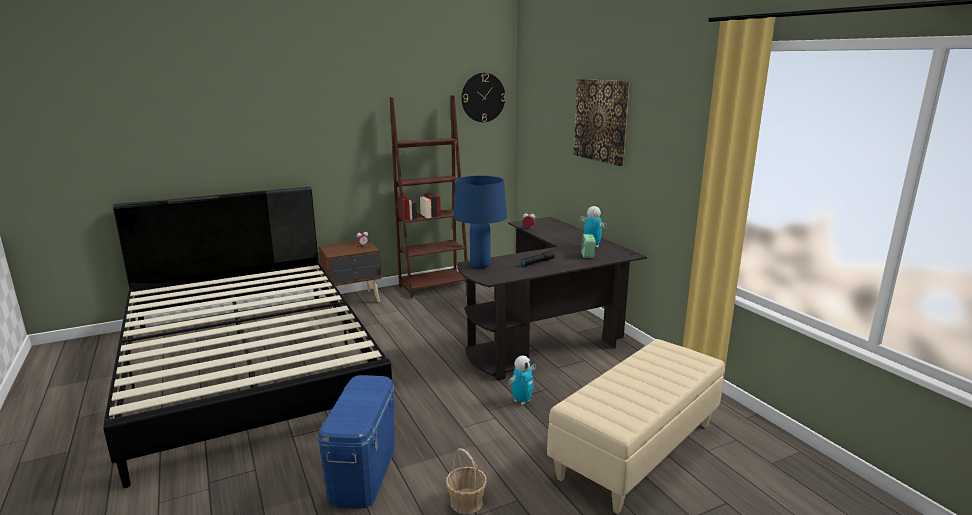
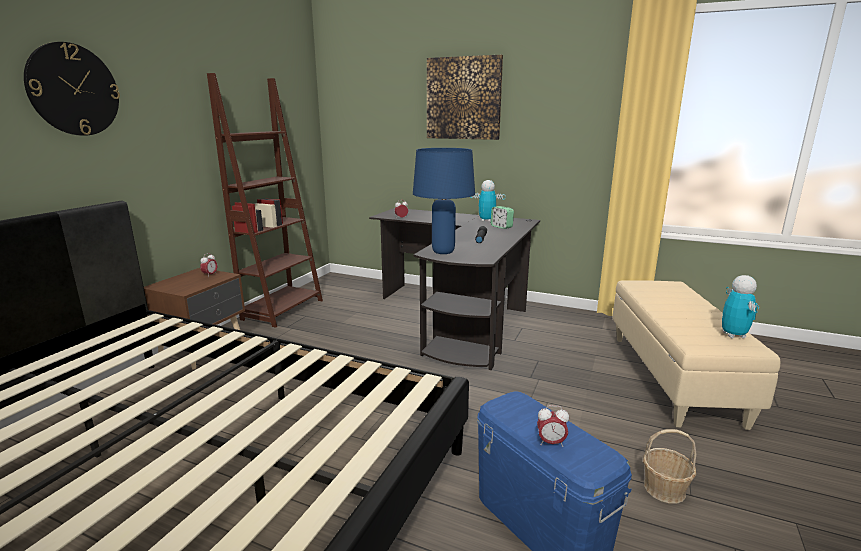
camera: 40 degrees left, 0 degrees up
(345, 407) = (551, 443): none -> alarm clock
(483, 97) = (292, 85): wall clock -> wall clock (73, 90)
(522, 401) = (539, 378): toy robot -> toy robot (733, 335)

